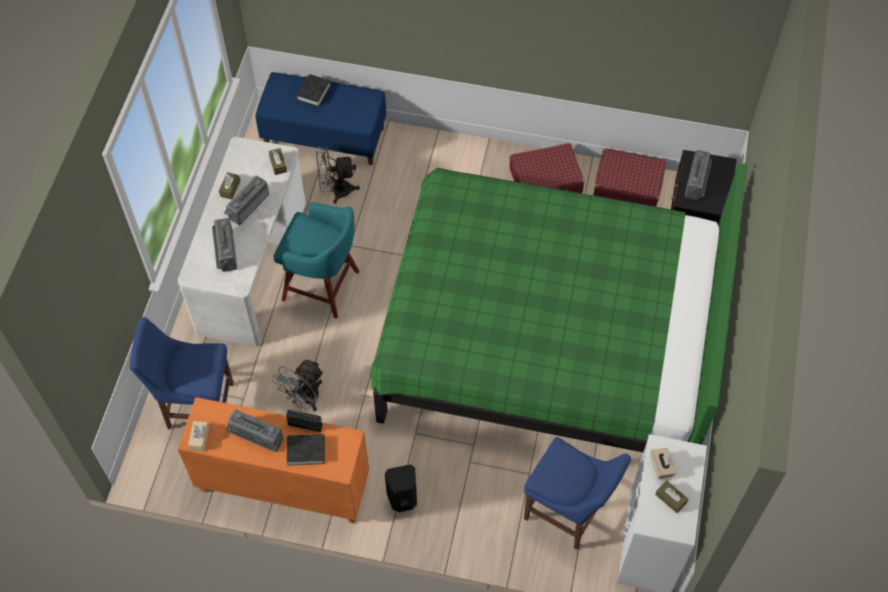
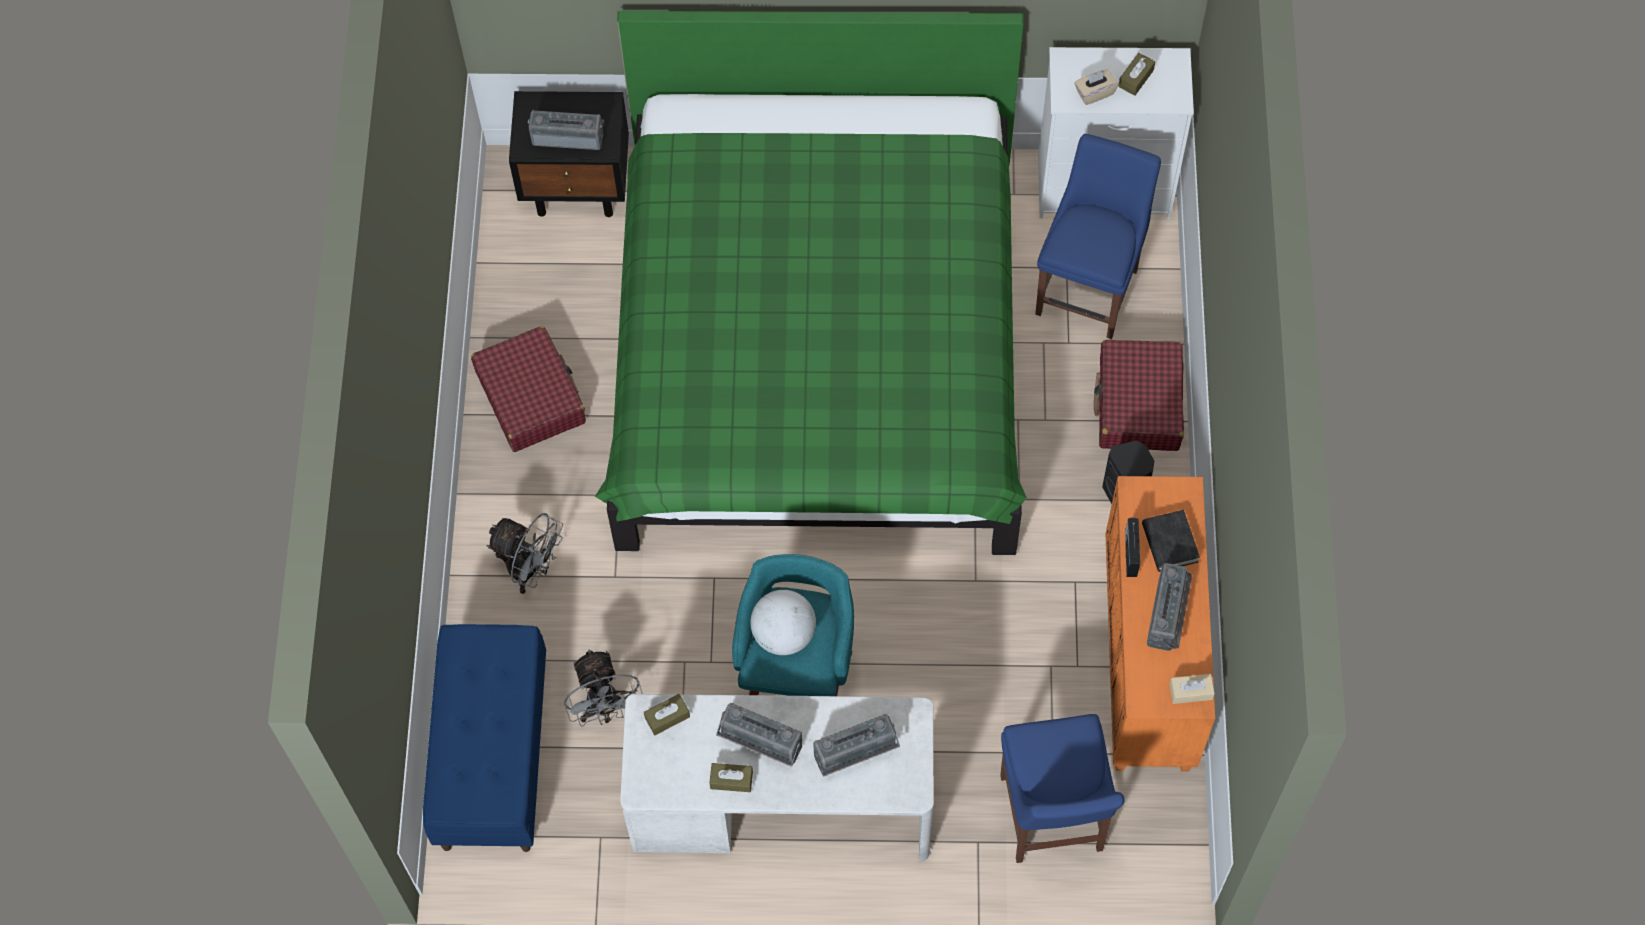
camera: 100 degrees left, 5 degrees up
(304, 399) = (1002, 663): grey fan -> grey fan (530, 570)
(313, 92) = (461, 738): black book -> none
(316, 234) = (783, 634): none -> globe
(627, 185) = (520, 281): red suitcase -> red suitcase (1138, 404)

